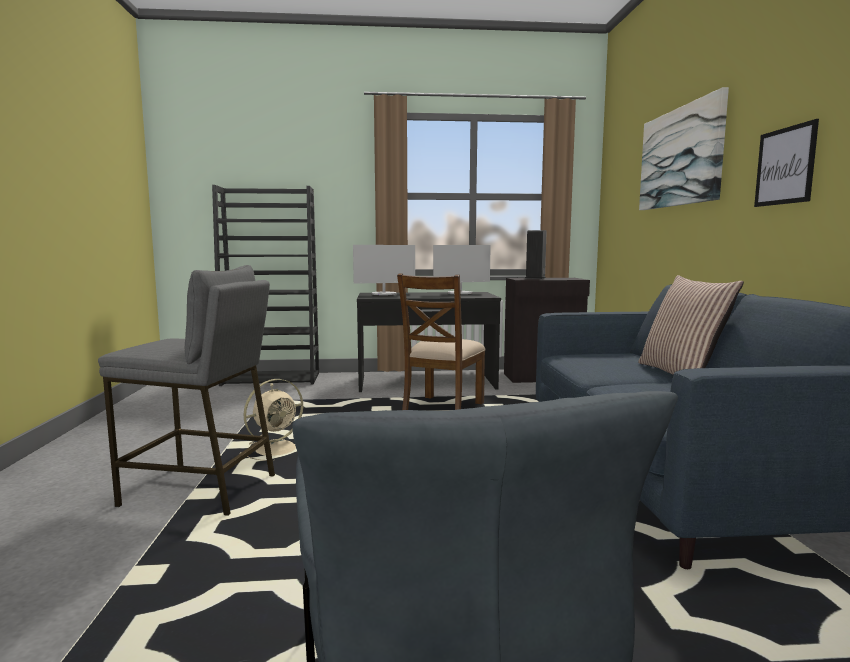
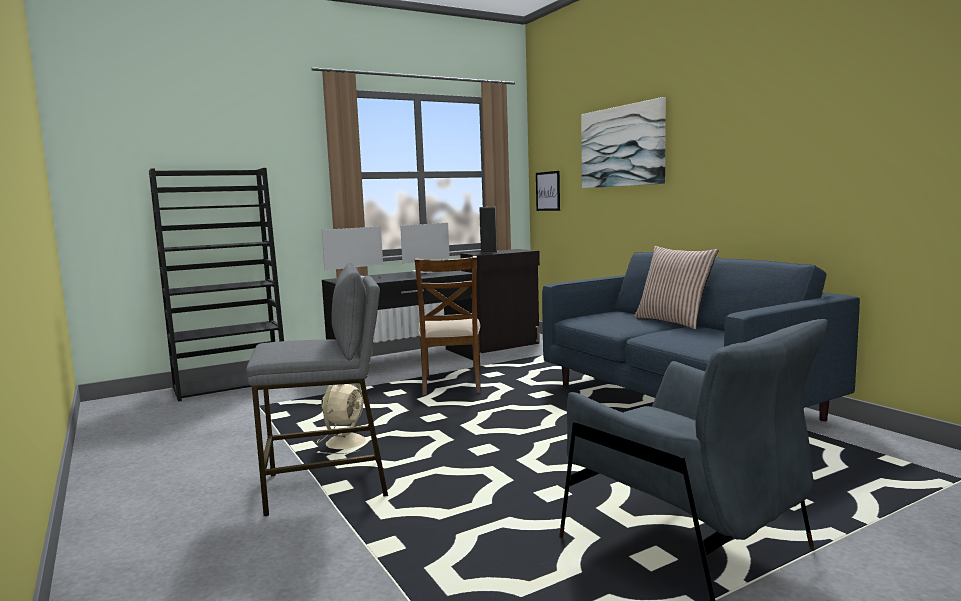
camera: 25 degrees left, 0 degrees up
(785, 166) = (721, 163): picture -> picture (548, 191)

